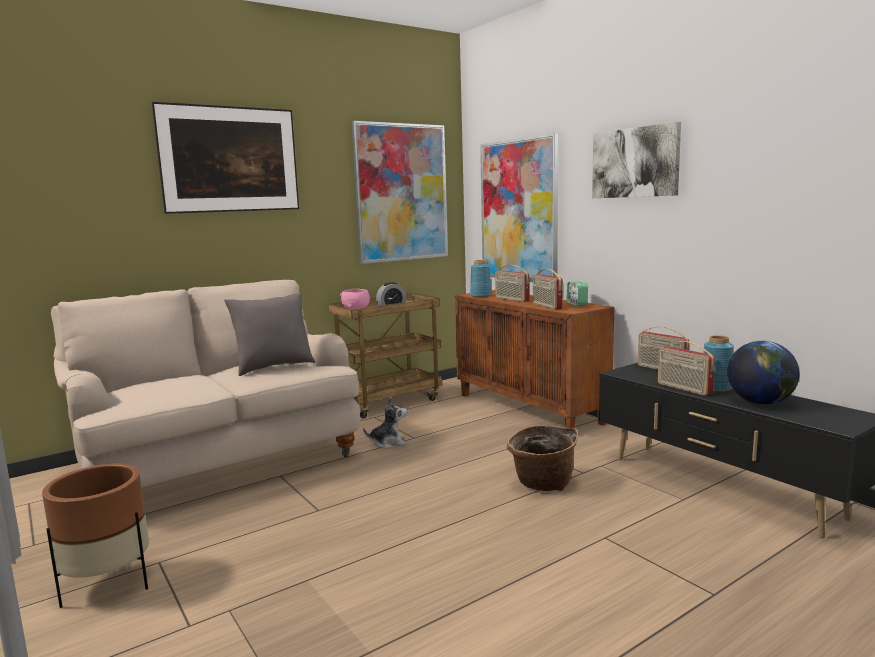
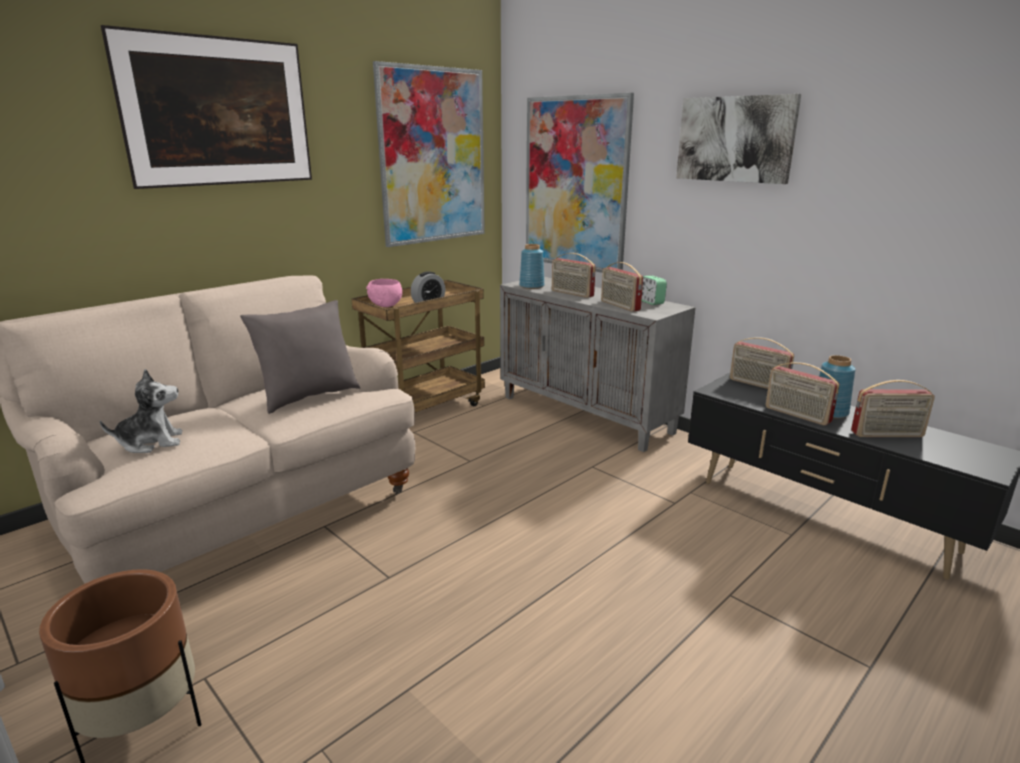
camera: 10 degrees left, 10 degrees up
(388, 443) = (442, 470): plush toy -> plush toy (151, 442)
(529, 408) = (587, 414): brown cabinet -> grey cabinet
(542, 484) = (636, 522): basket -> none
(760, 402) = (887, 435): globe -> radio

